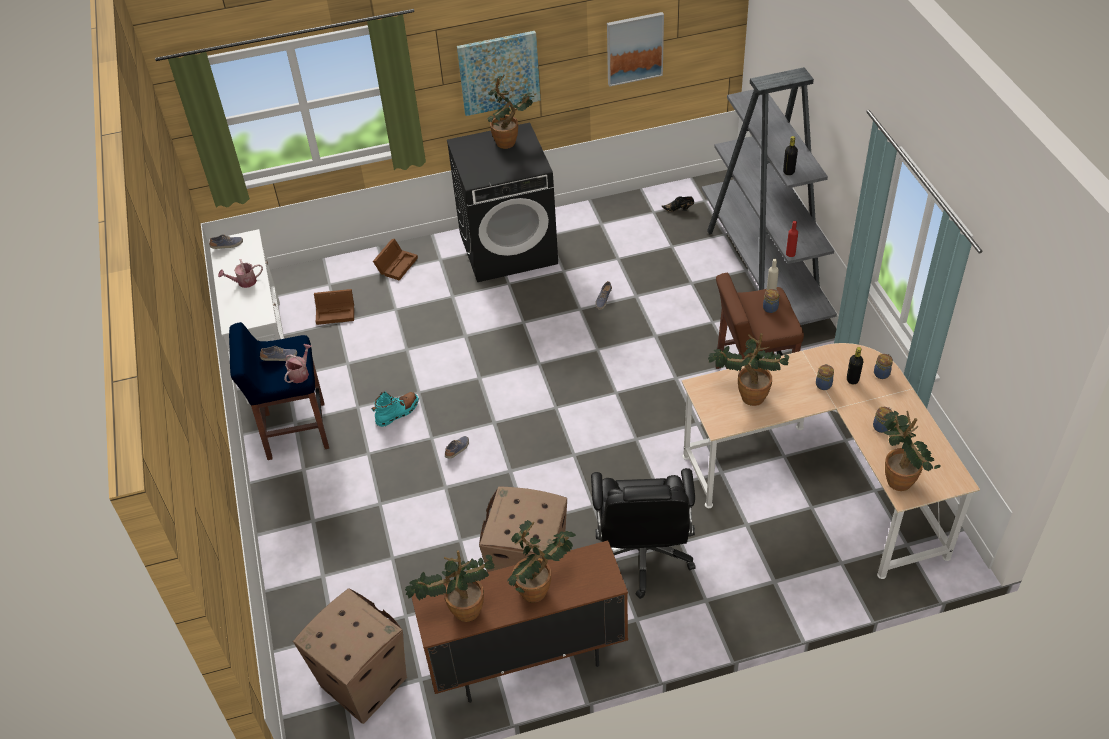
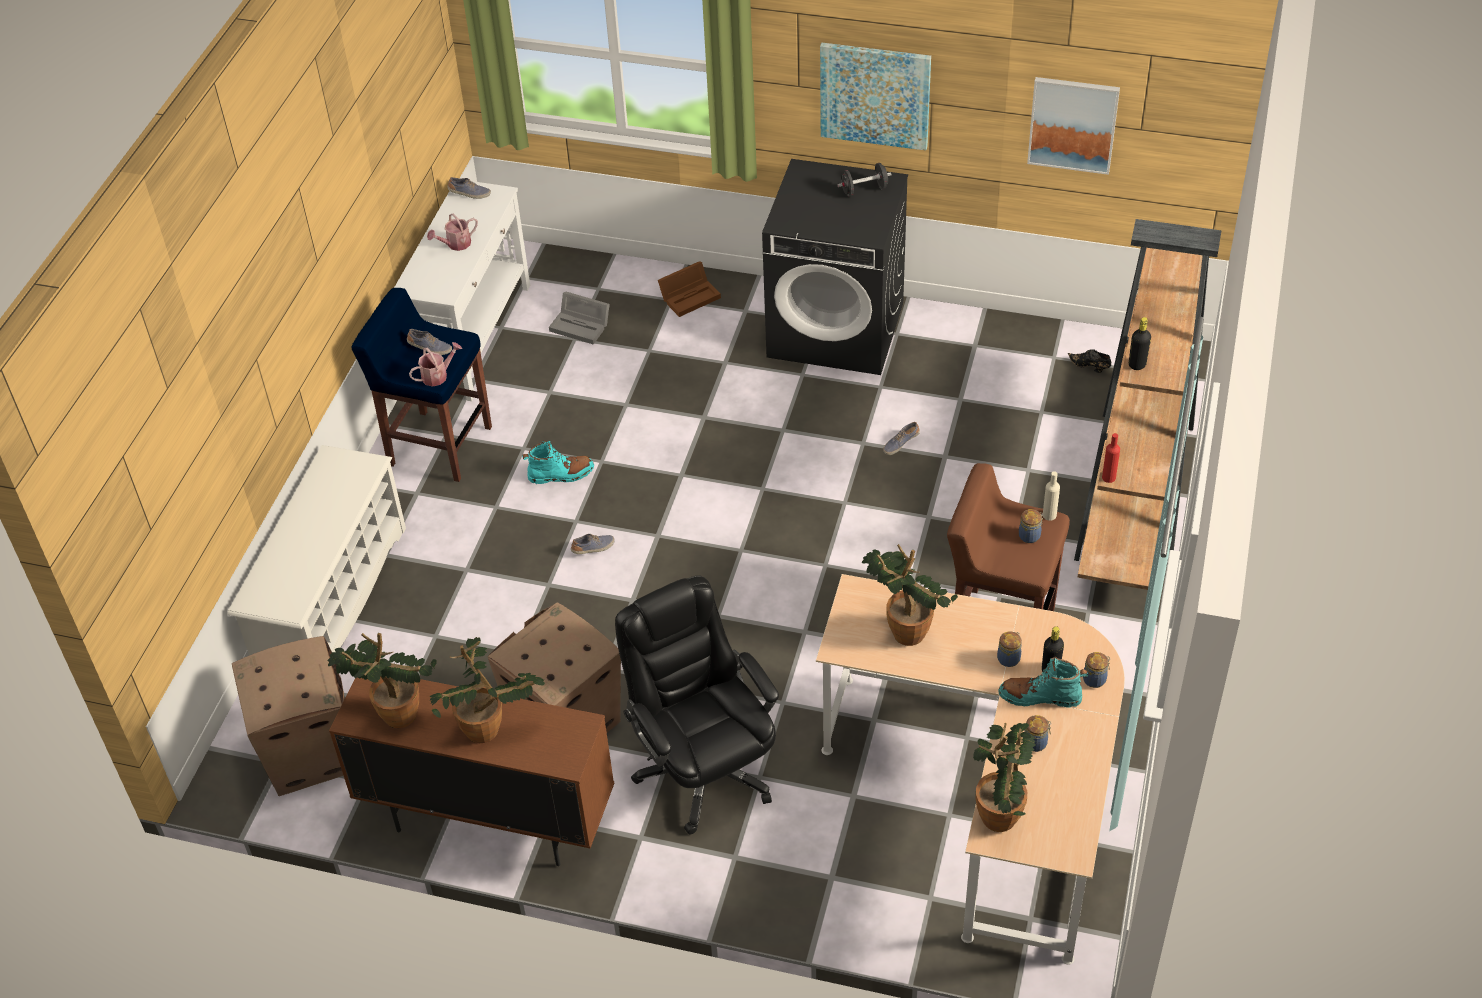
camera: 30 degrees right, 0 degrees up
(244, 282) = (455, 244): watering can -> watering can turned 45 degrees counterclockwise
(297, 569) = (332, 599): none -> white shoe rack
(336, 312) = (582, 326): brown storage box -> grey storage box
(510, 141) = (864, 190): potted plant -> black dumbbell
(642, 555) = (704, 769): black office chair -> black office chair turned 120 degrees clockwise
(763, 270) = (1136, 493): grey bookcase -> brown bookcase
(860, 398) = (1040, 697): none -> turquoise boot

